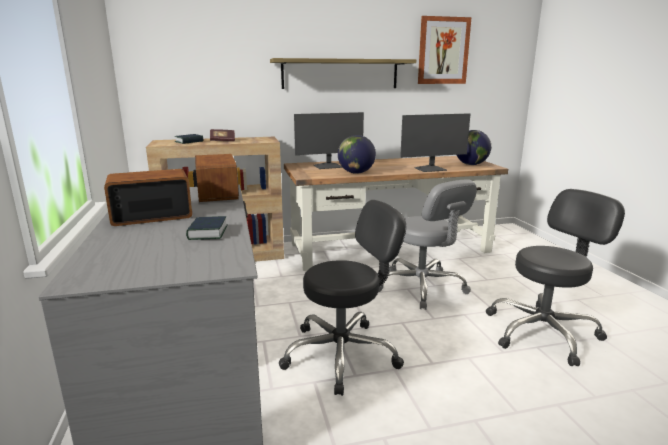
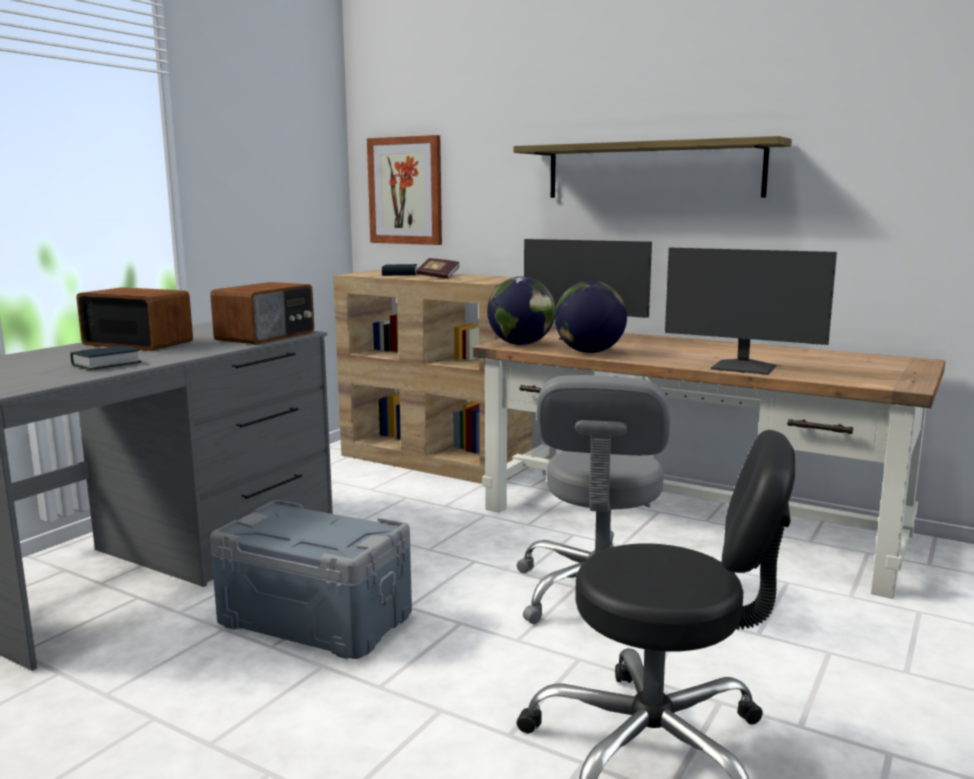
camera: 45 degrees right, 5 degrees down
(346, 353) = (314, 620): black office chair -> grey storage box
(443, 51) = (886, 114): picture -> picture (405, 191)
(471, 164) = (871, 375): globe -> globe (521, 344)

